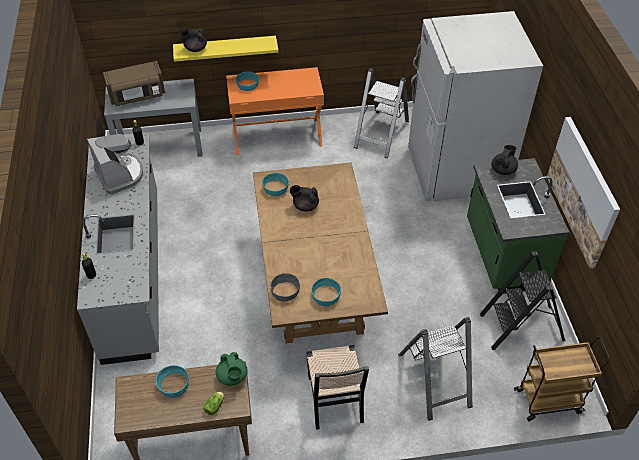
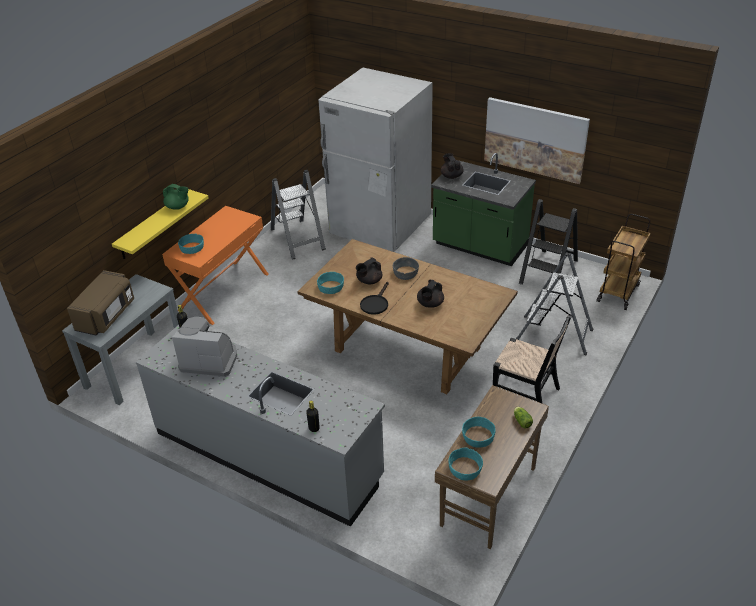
camera: 50 degrees left, 10 degrees down
(195, 49) = (138, 234): black teapot -> black teapot (430, 304)
(232, 377) = (502, 398): green teapot -> green teapot (178, 207)
(280, 227) = (375, 303): none -> black frying pan
(285, 291) = (445, 331): grey bowl -> grey bowl (405, 272)
(325, 296) = (472, 313): turquoise bowl -> turquoise bowl (465, 469)

